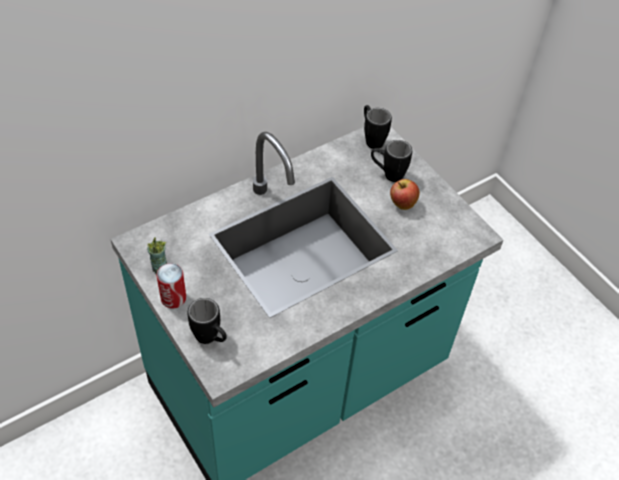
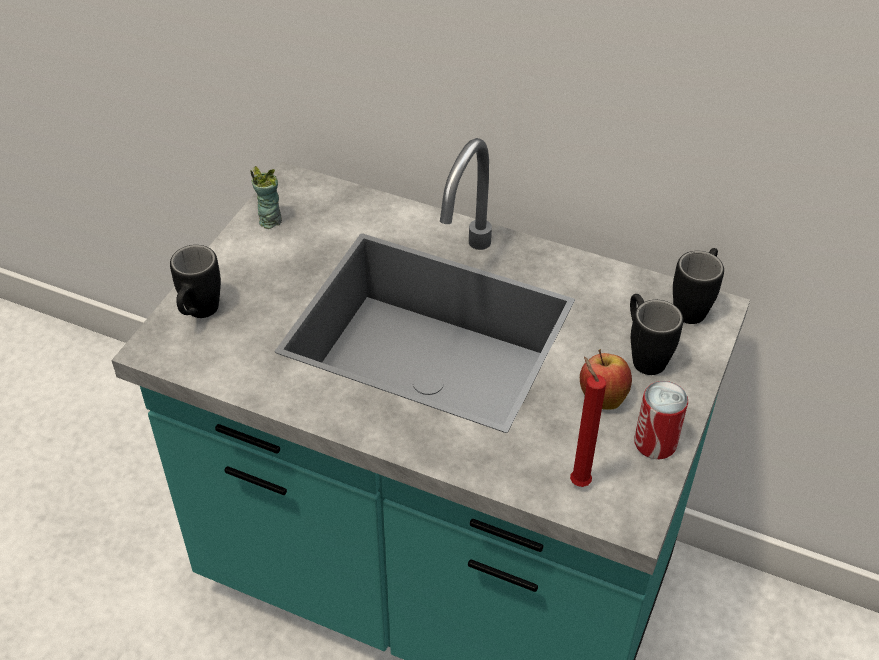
camera: 60 degrees right, 5 degrees down
(173, 298) = (236, 253): can -> can (655, 443)
(444, 241) = (577, 480): none -> red candle

